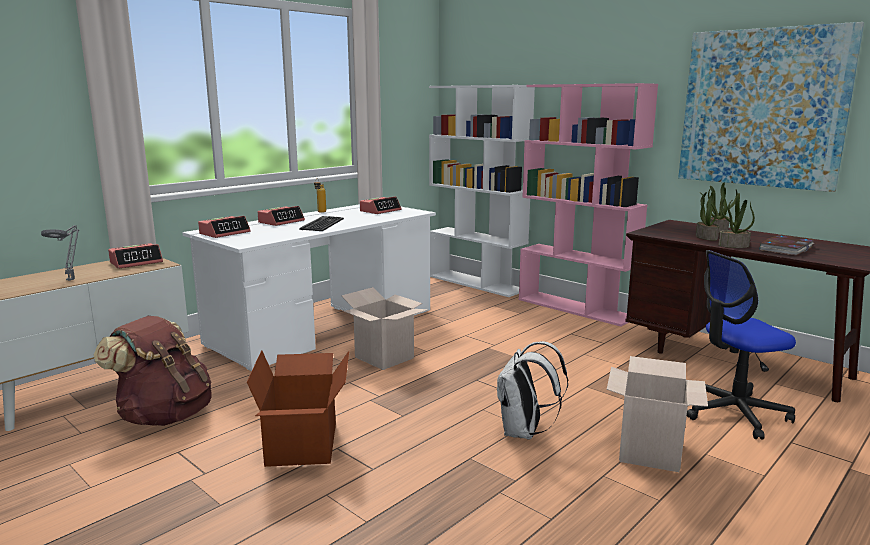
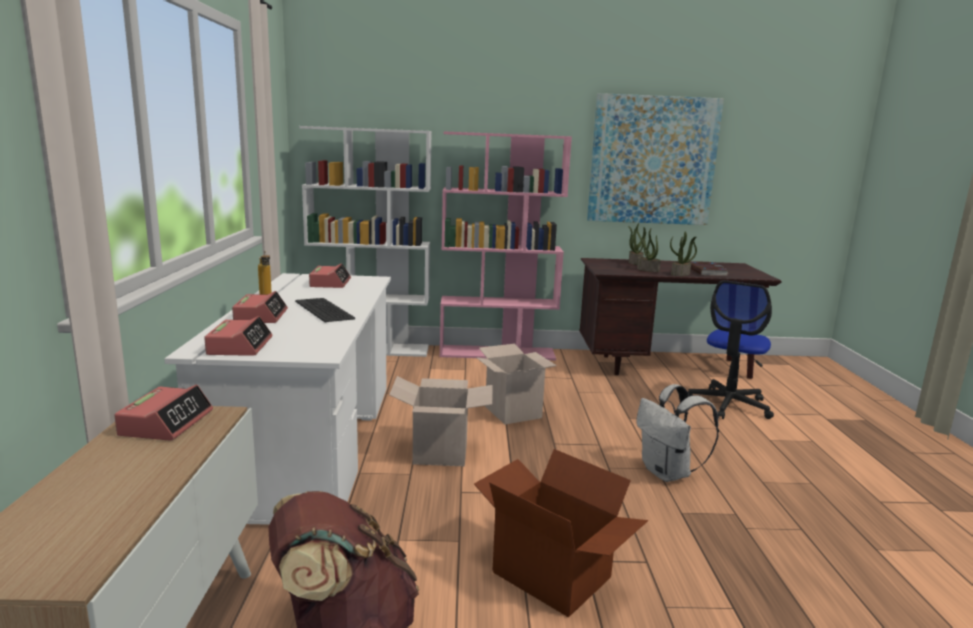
camera: 45 degrees left, 0 degrees up
(71, 279) = (143, 483): grey table lamp -> none
(649, 451) = (747, 452): cardboard box -> cardboard box (513, 412)

